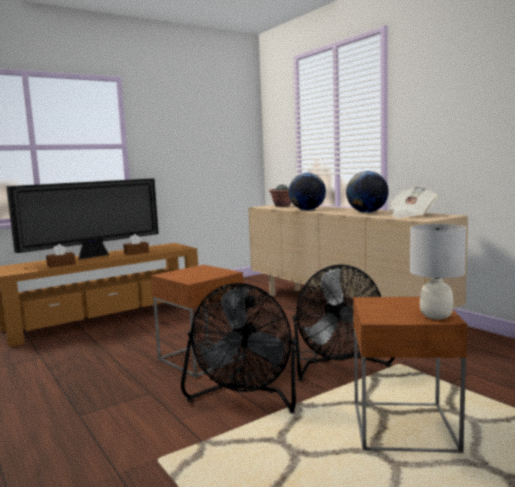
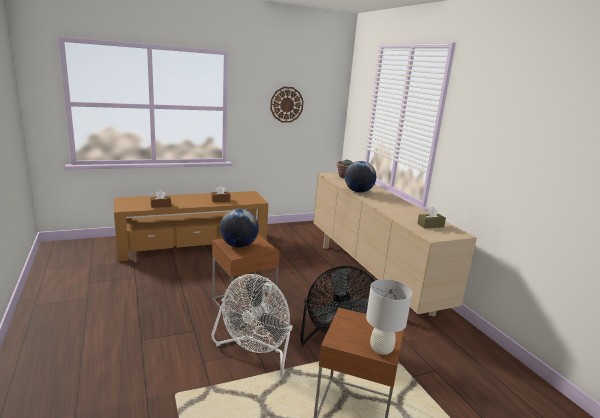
camera: 10 degrees right, 10 degrees up
(94, 256) = (188, 198): television -> none
(196, 138) = (286, 104): none -> wall clock
(243, 396) = (255, 350): black fan -> white fan
(367, 212) = (401, 209): globe -> globe (238, 245)
(411, 215) = (430, 225): newspaper -> brown tissue box

